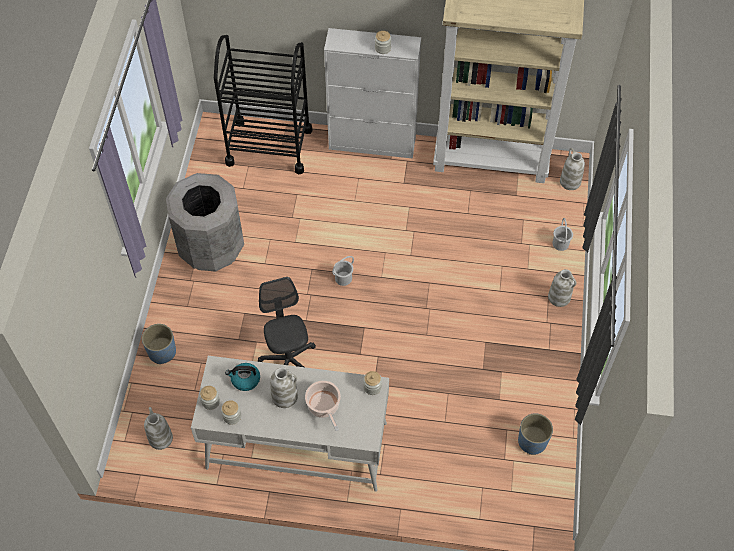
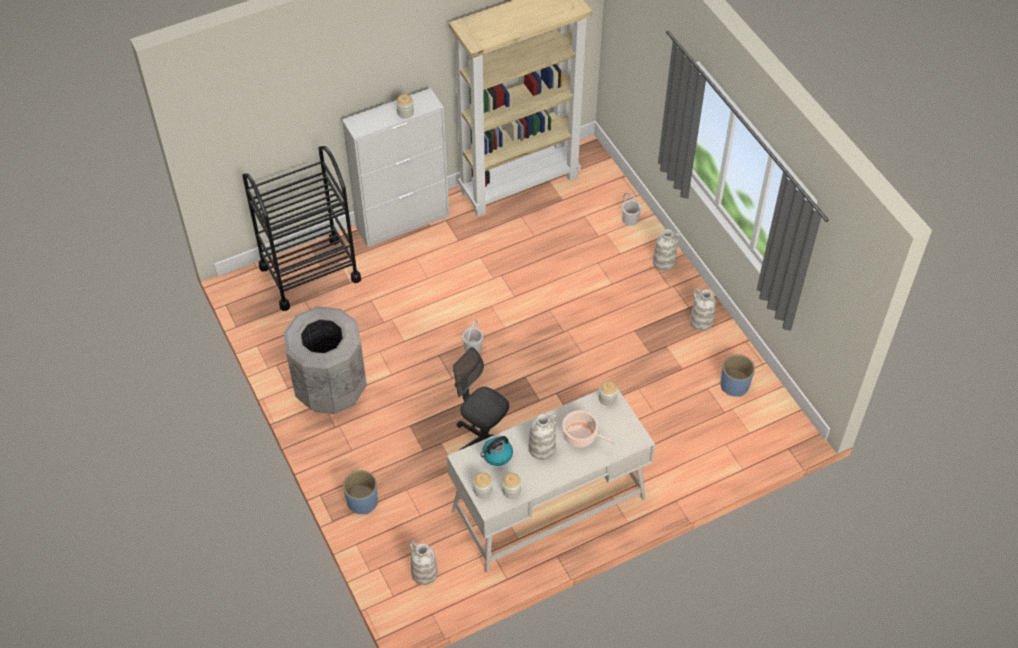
camera: 35 degrees left, 5 degrees down
(569, 181) = (597, 166): white vase -> white vase (701, 322)

